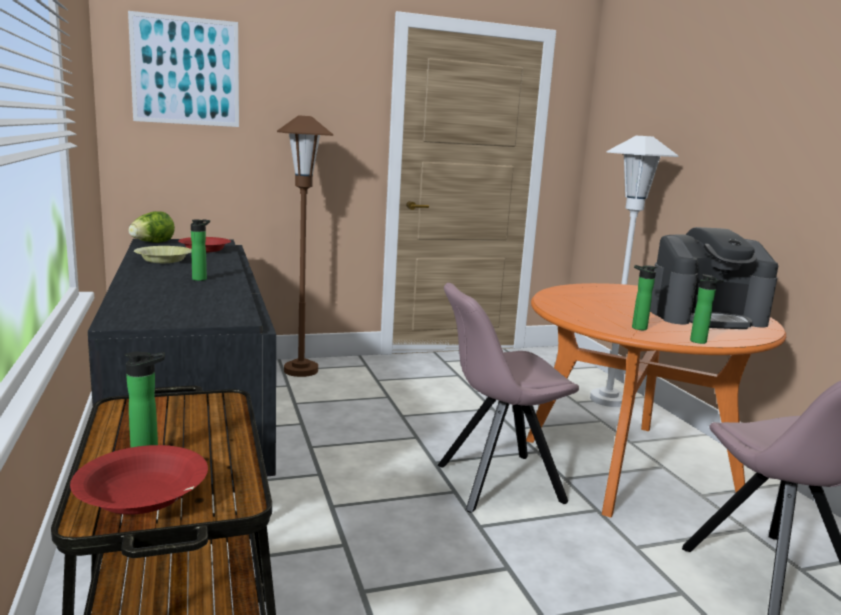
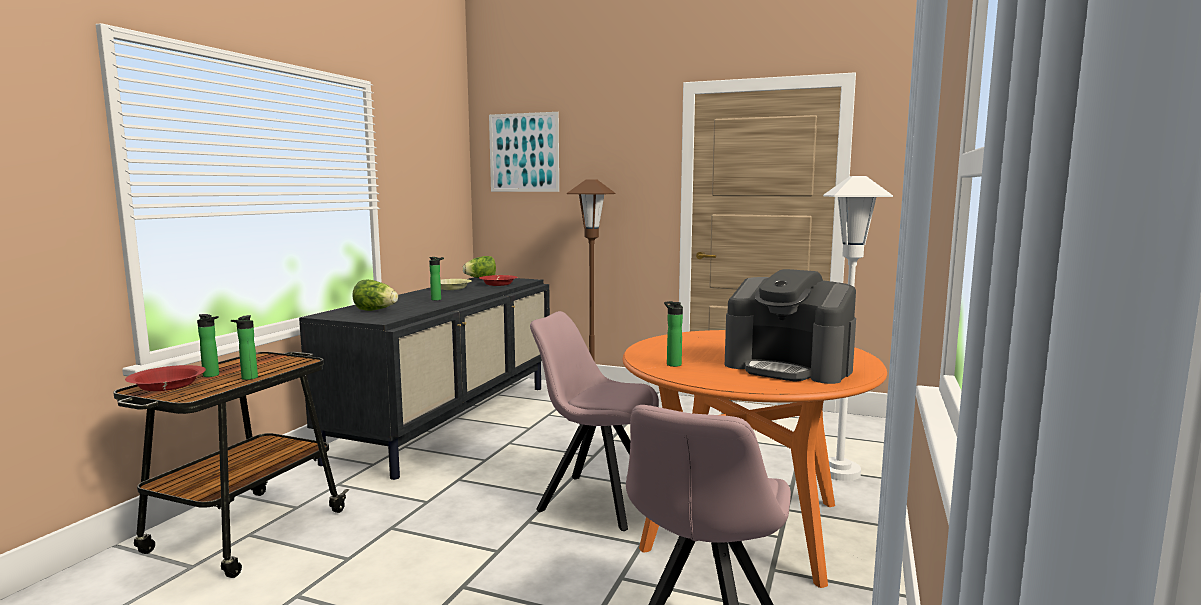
camera: 40 degrees right, 5 degrees down
(172, 305) = (375, 310): none -> lettuce
(700, 342) = (694, 381): bottle -> bottle (247, 378)

